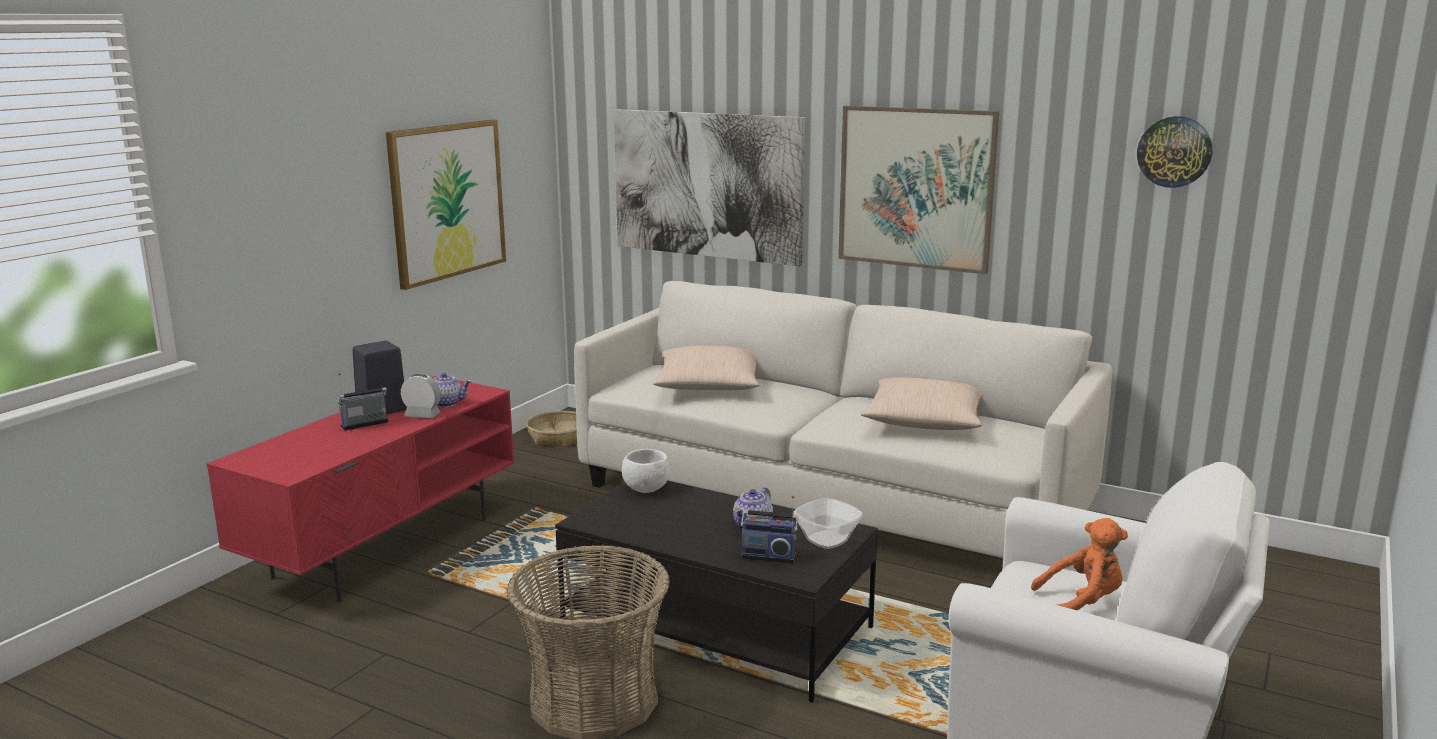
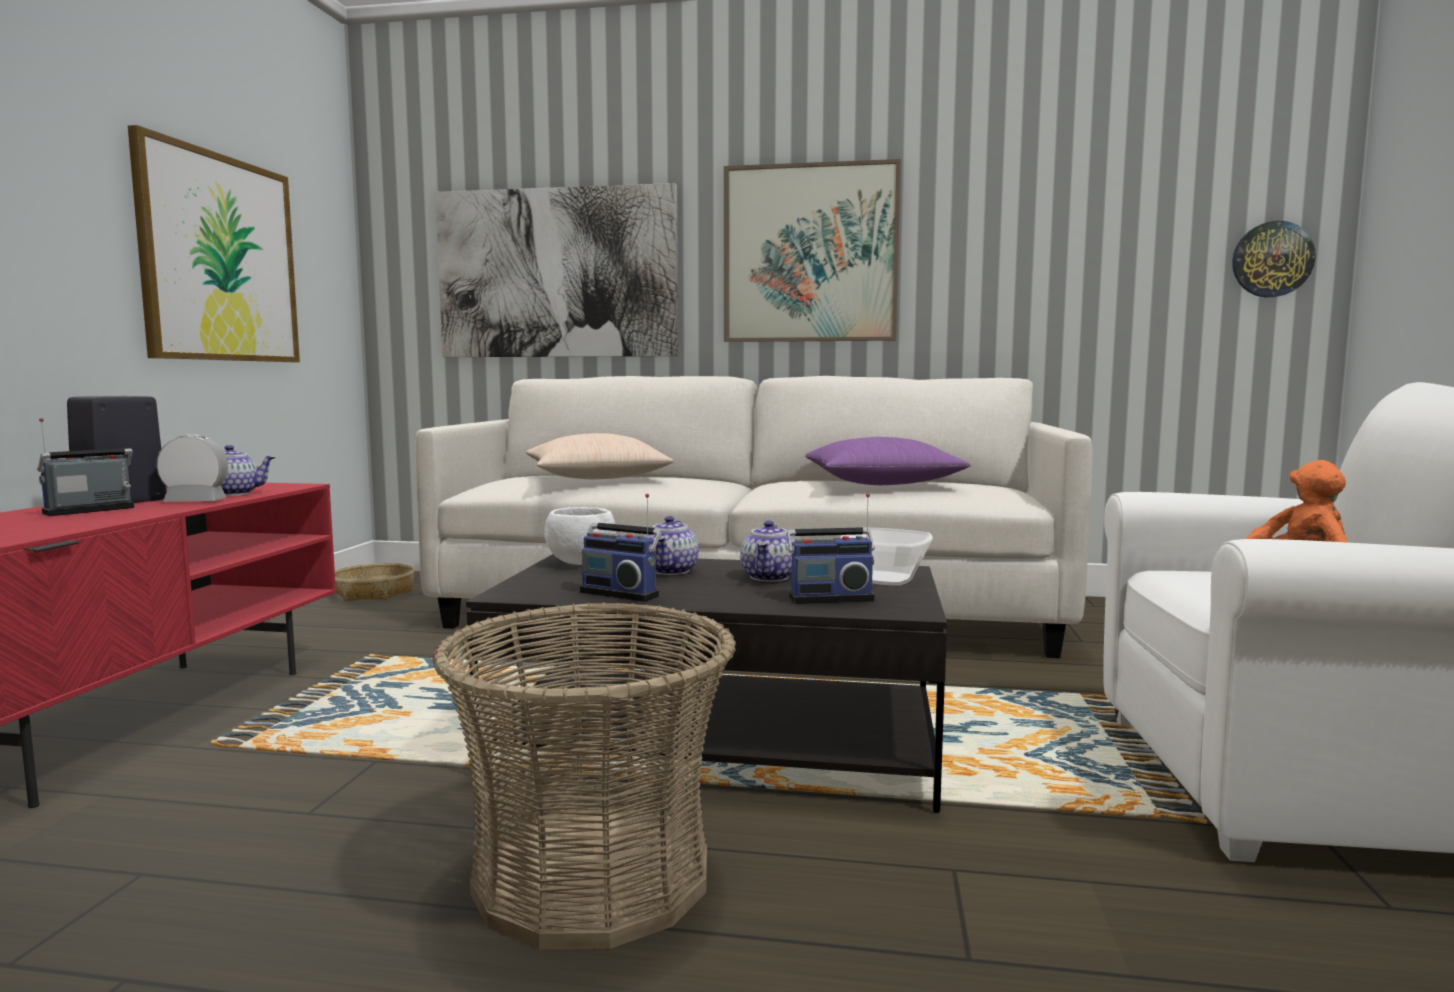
camera: 20 degrees left, 10 degrees down
(647, 530) = (621, 593): none -> radio
(696, 508) = (671, 571): none -> teapot
(925, 420) = (881, 483): beige pillow -> purple pillow
(1174, 152) = (1088, 189): wall clock -> wall clock (1272, 259)

